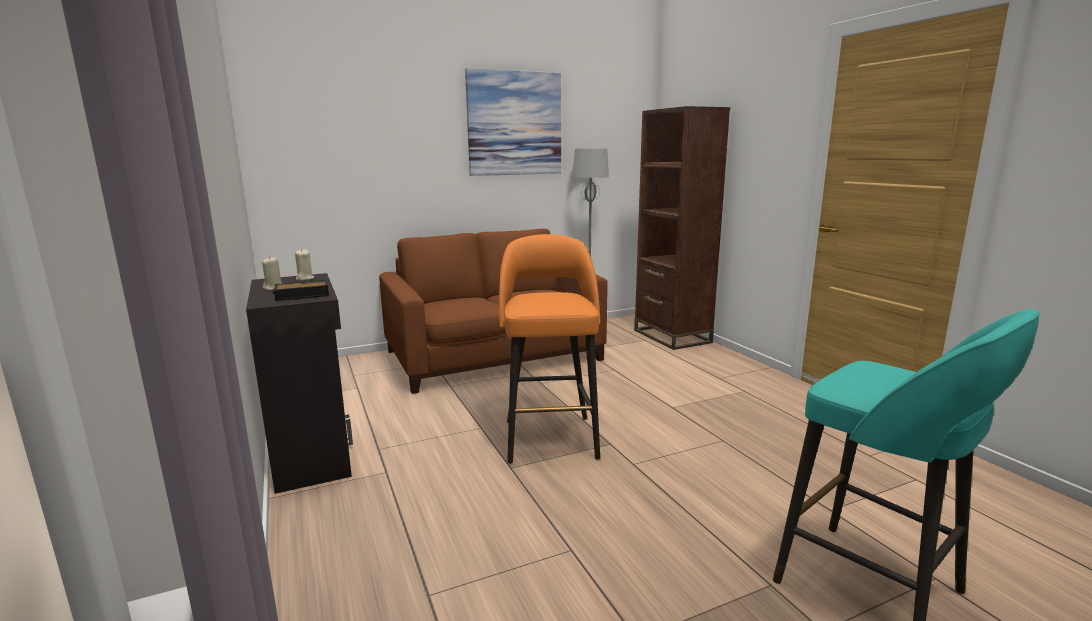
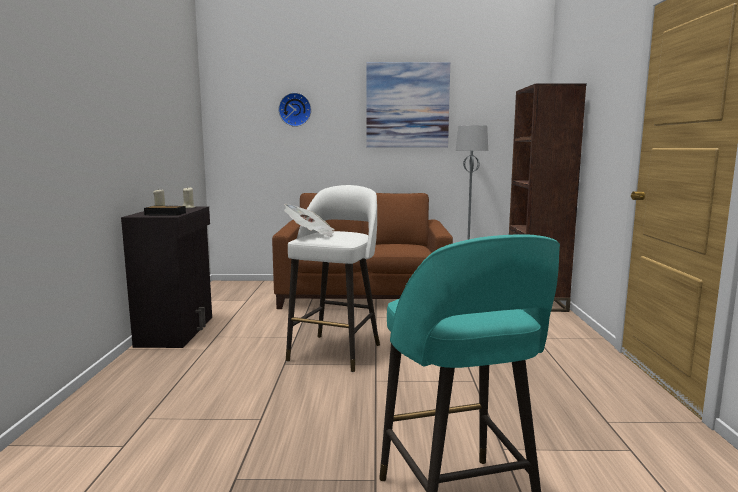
camera: 25 degrees right, 5 degrees down
(376, 127) = (295, 109): none -> wall clock
(525, 303) = (310, 234): none -> newspaper
(550, 437) = (336, 351): orange stool -> white stool

